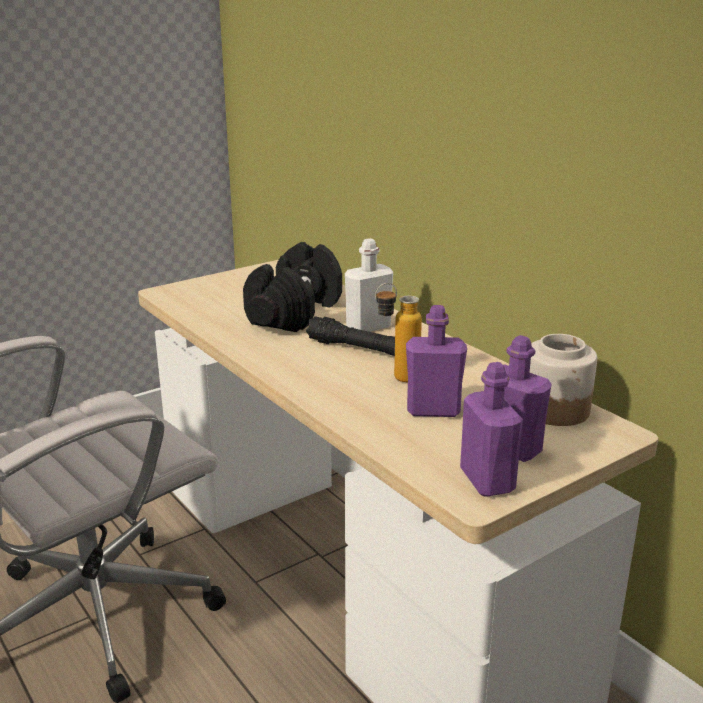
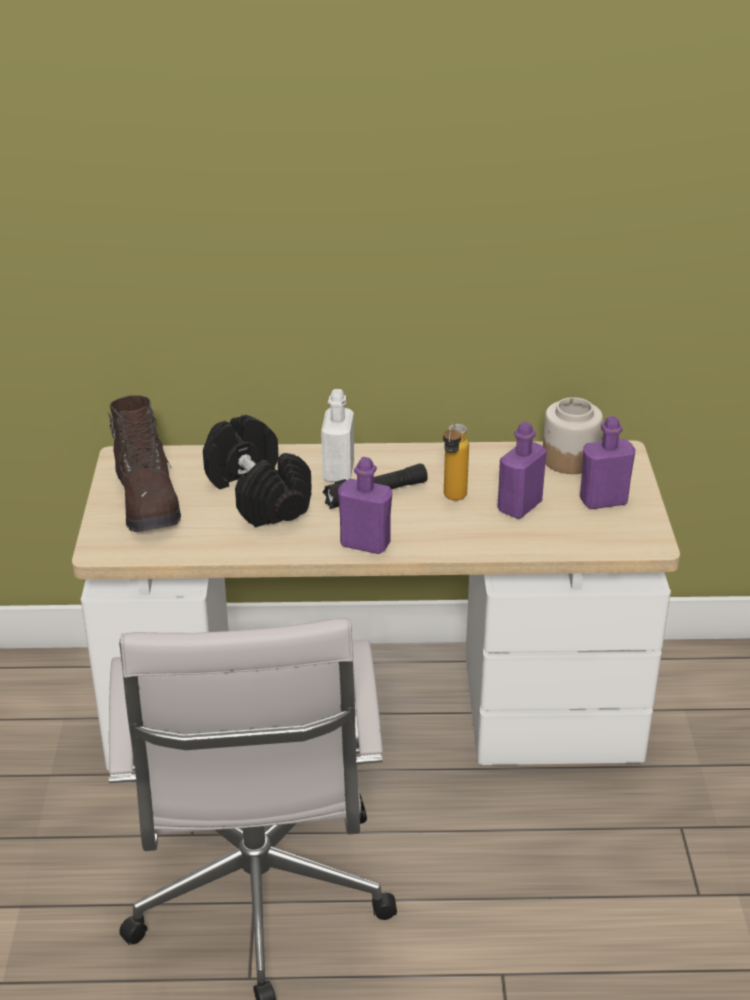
camera: 55 degrees left, 10 degrees up
(238, 286) = (148, 502): none -> brown boot
(487, 481) = (633, 529): purple bottle -> purple bottle (365, 544)

